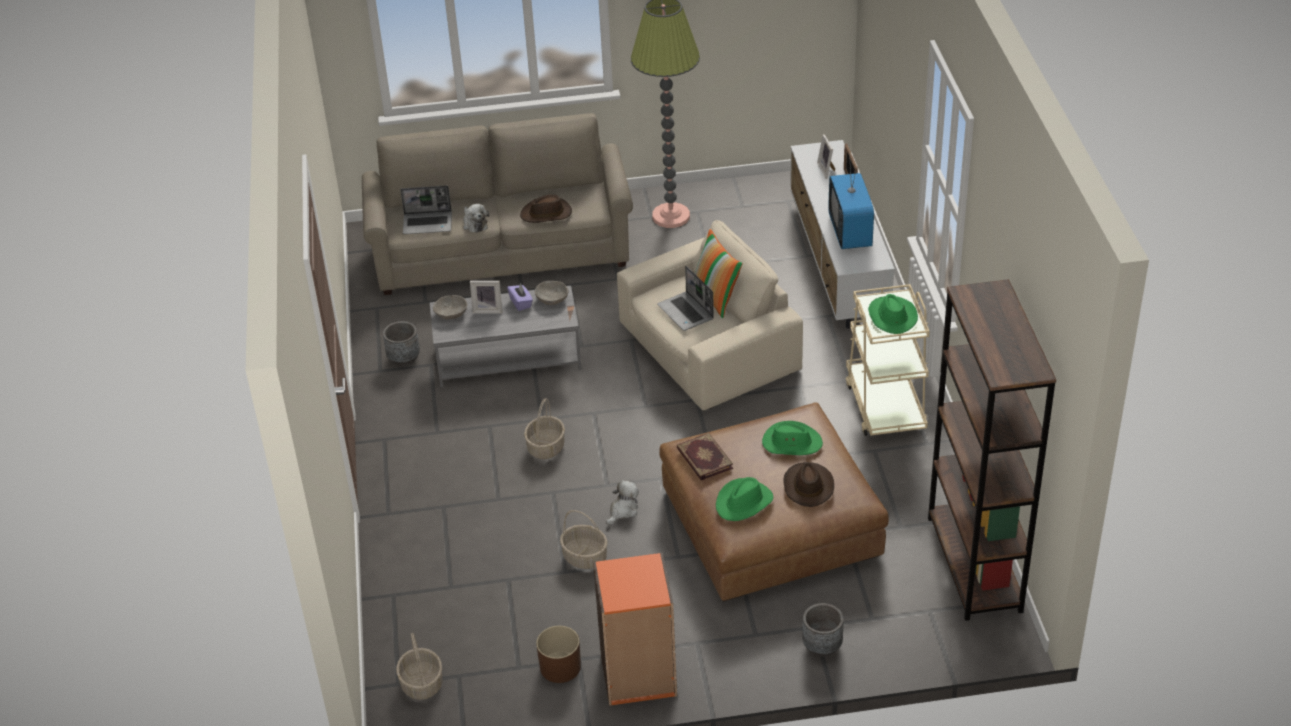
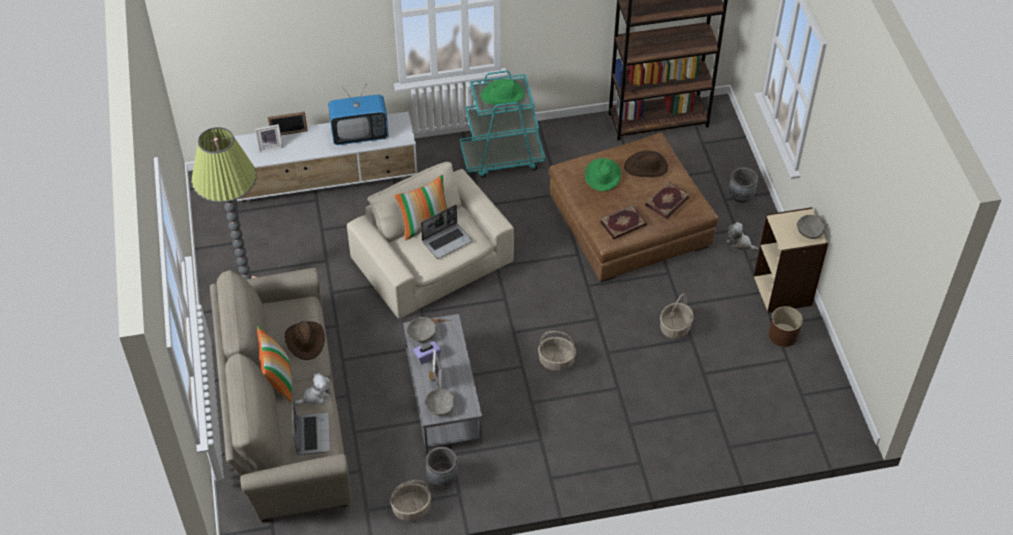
camera: 95 degrees left, 10 degrees up
(422, 684) = (814, 416): basket -> basket (411, 508)
(500, 200) = (278, 379): none -> pillow
(623, 510) = (624, 307): plush toy -> plush toy (739, 243)
(625, 595) = (810, 232): none -> grey bowl
(638, 676) = (783, 291): orange bookcase -> beige bookcase
(744, 502) = (666, 201): green hat -> book
(885, 405) = (502, 158): beige cart -> turquoise cart

